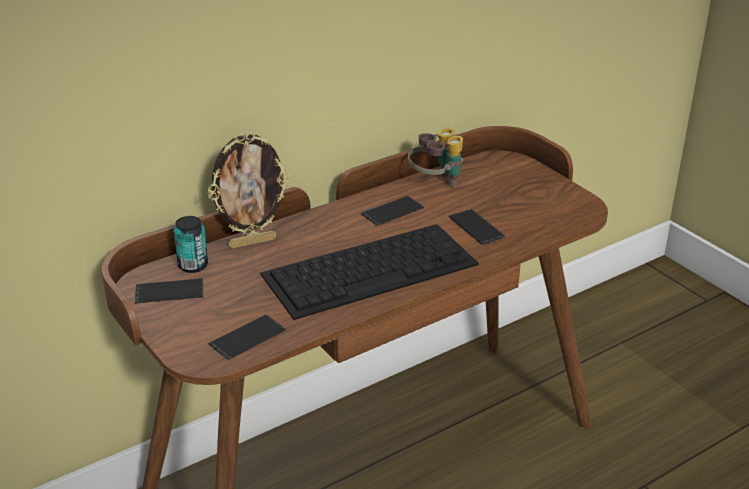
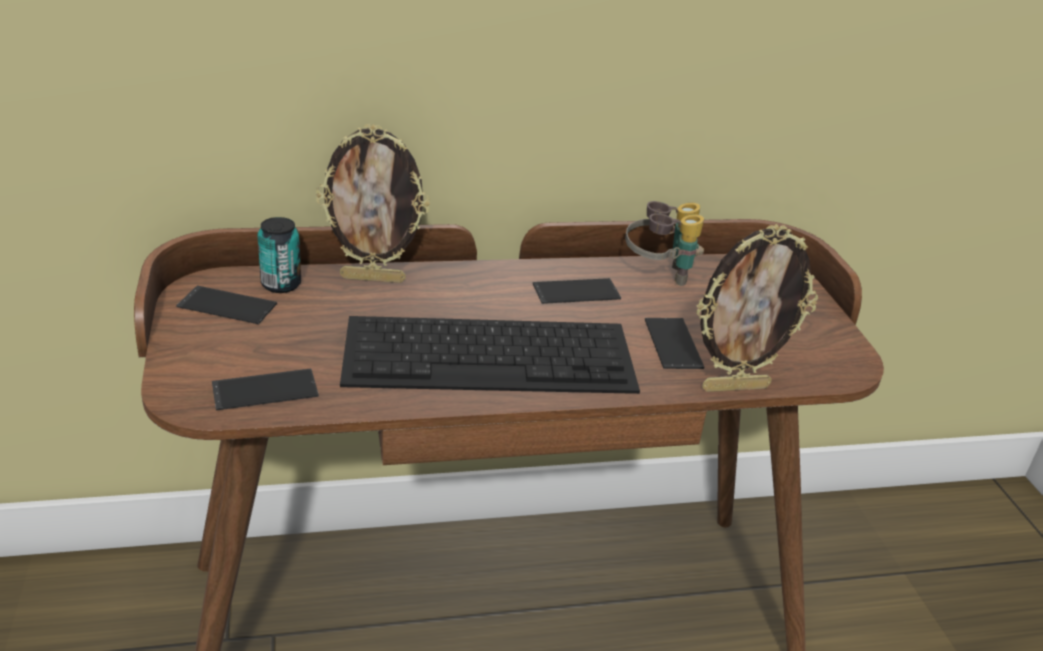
camera: 20 degrees right, 0 degrees up
(530, 243) = (735, 387): none -> picture frame

